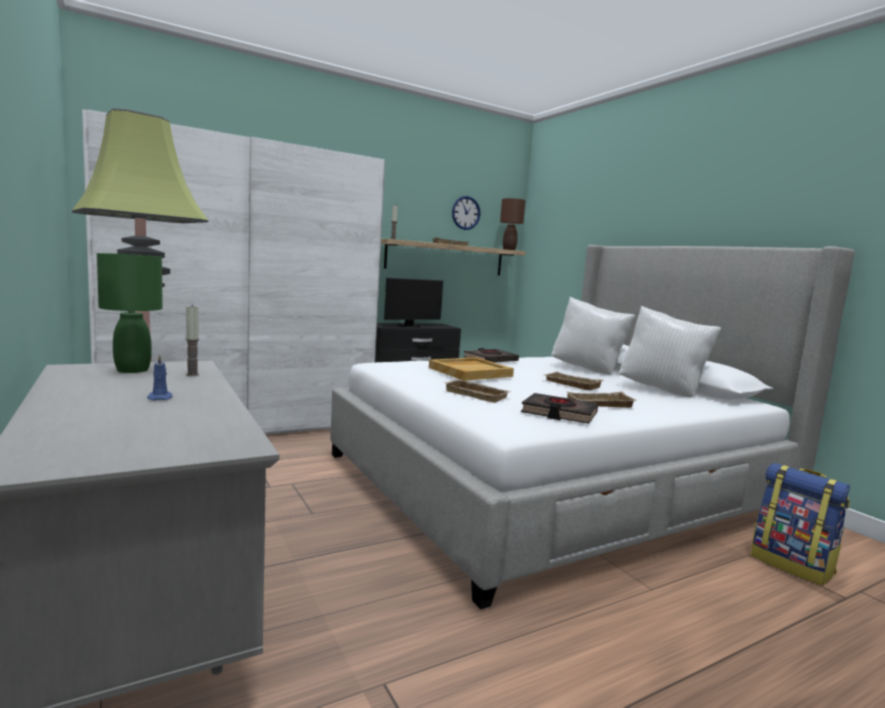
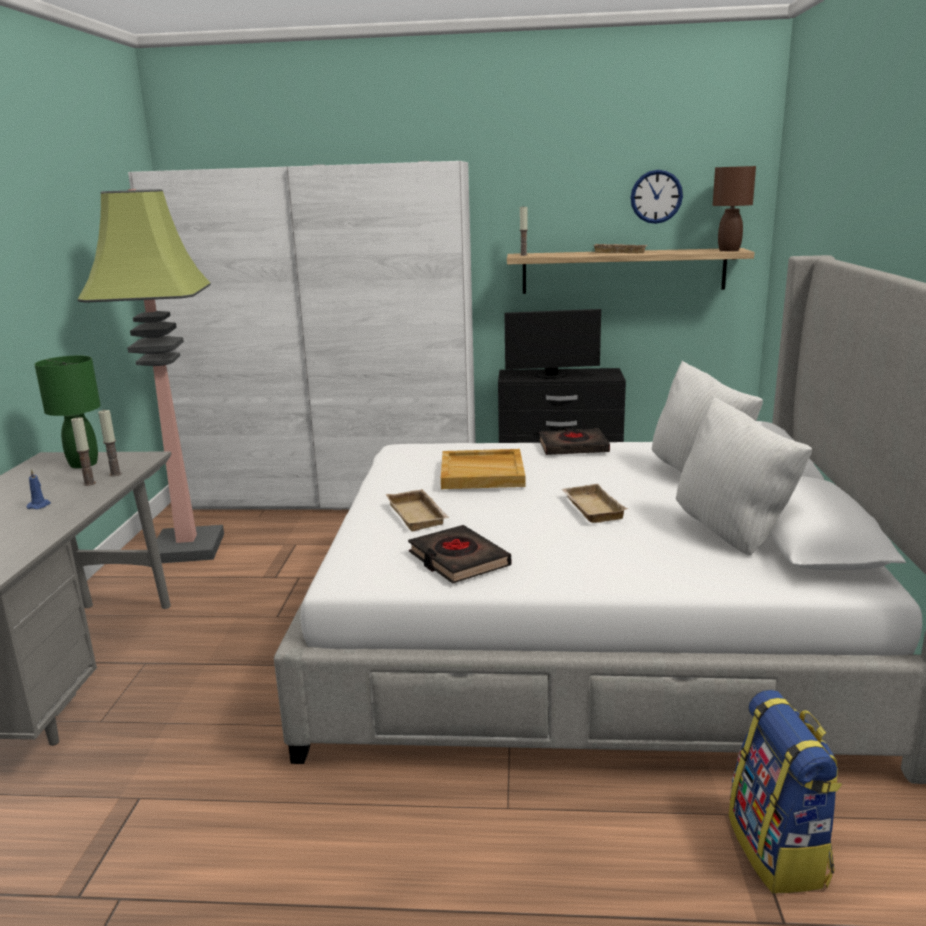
camera: 35 degrees right, 10 degrees up
(178, 381) = (89, 483): none -> candle
(599, 404) = (552, 551): beige tray -> none

